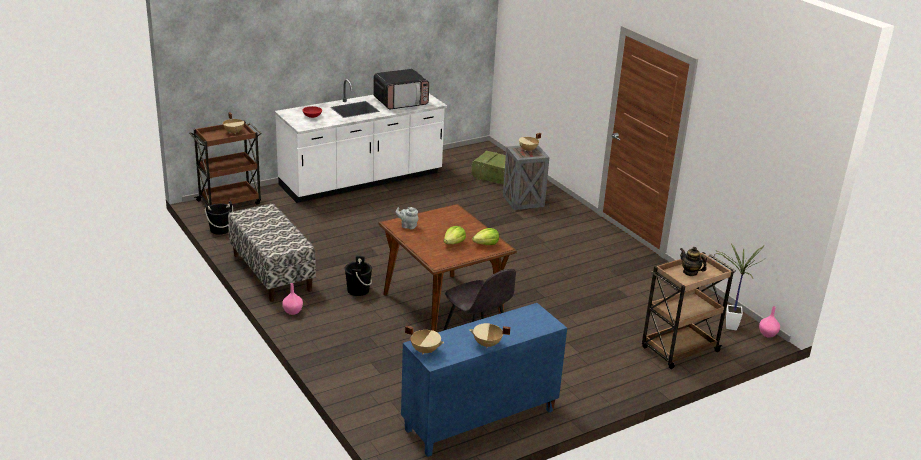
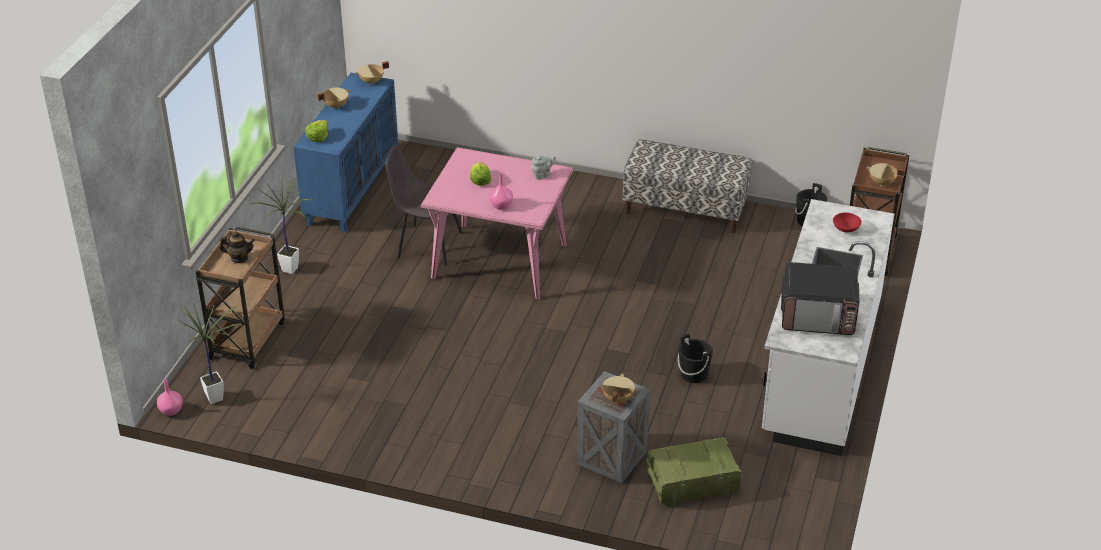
camera: 140 degrees right, 10 degrees up
(292, 311) = (607, 188): pink vase -> pink vase (501, 206)
(358, 290) = (591, 235): black bucket -> black bucket (694, 374)
(401, 102) = (818, 315): microwave -> microwave turned 105 degrees counterclockwise
(443, 308) = (499, 261): brown dining table -> pink dining table
(486, 244) = (452, 194): lettuce -> lettuce (318, 137)
(602, 379) = (292, 271): none -> potted plant

